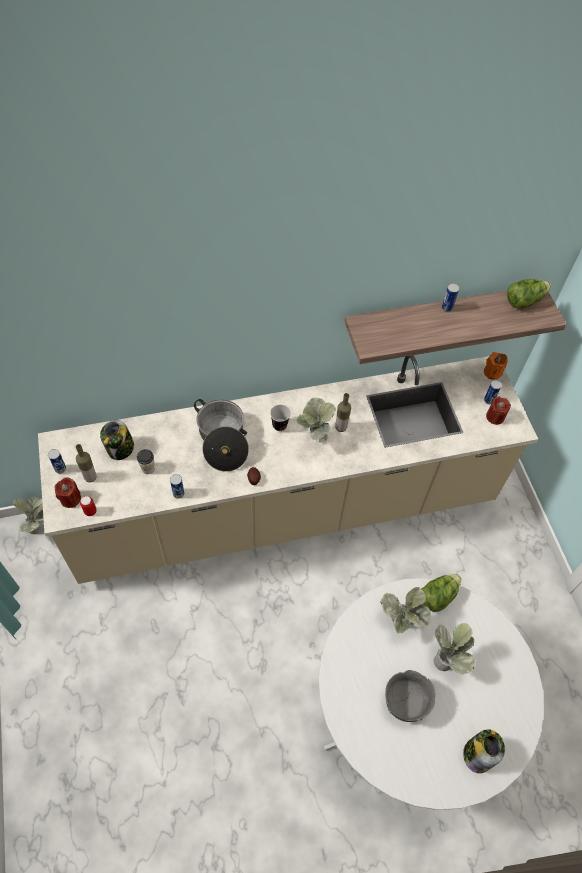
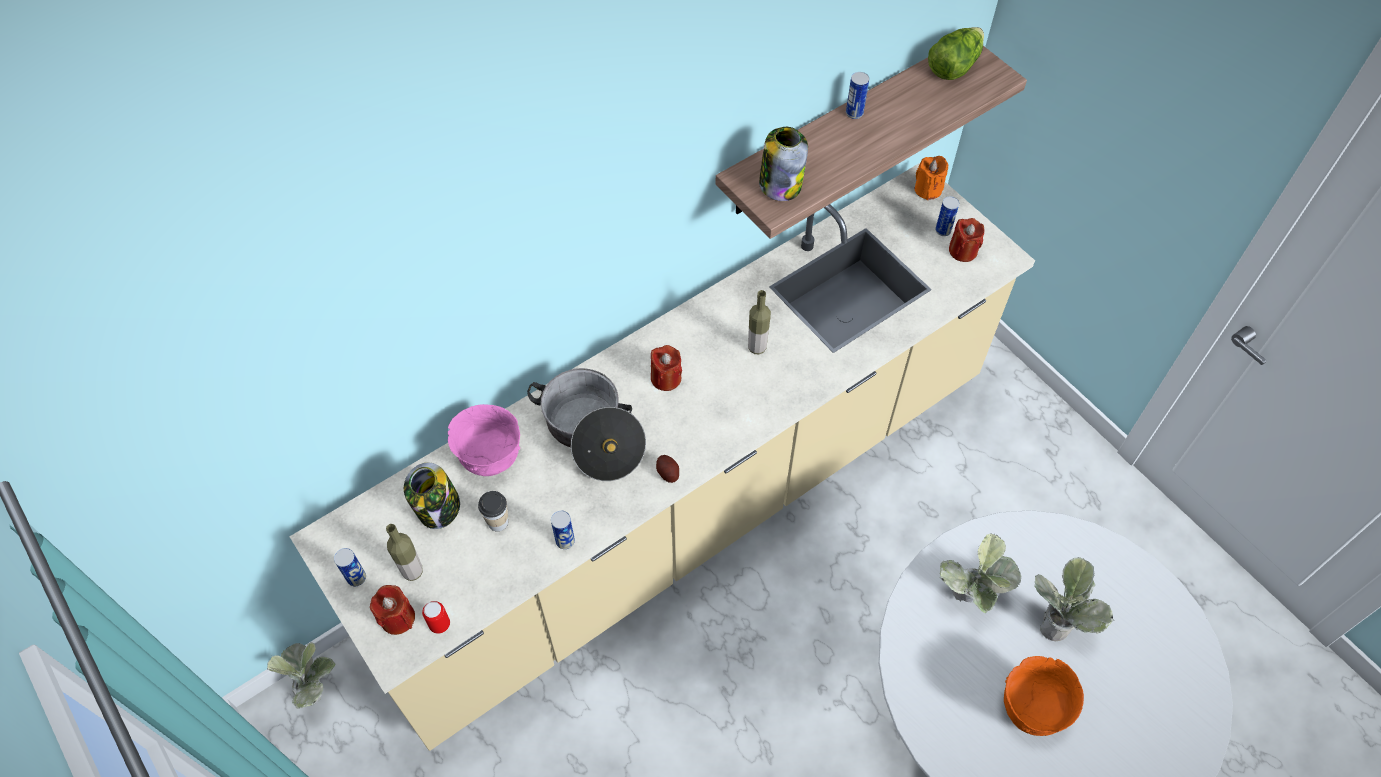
camera: 20 degrees left, 0 degrees up
(161, 432) = (490, 457): none -> pink bowl
(279, 425) = (666, 378): cup -> red candle
(314, 437) = (725, 377): potted plant -> none
(405, 702) = (1032, 709): grey bowl -> orange bowl
(437, 596) = (1000, 537): lettuce -> none
(478, 754) = (1163, 736): jar -> jar (780, 184)

